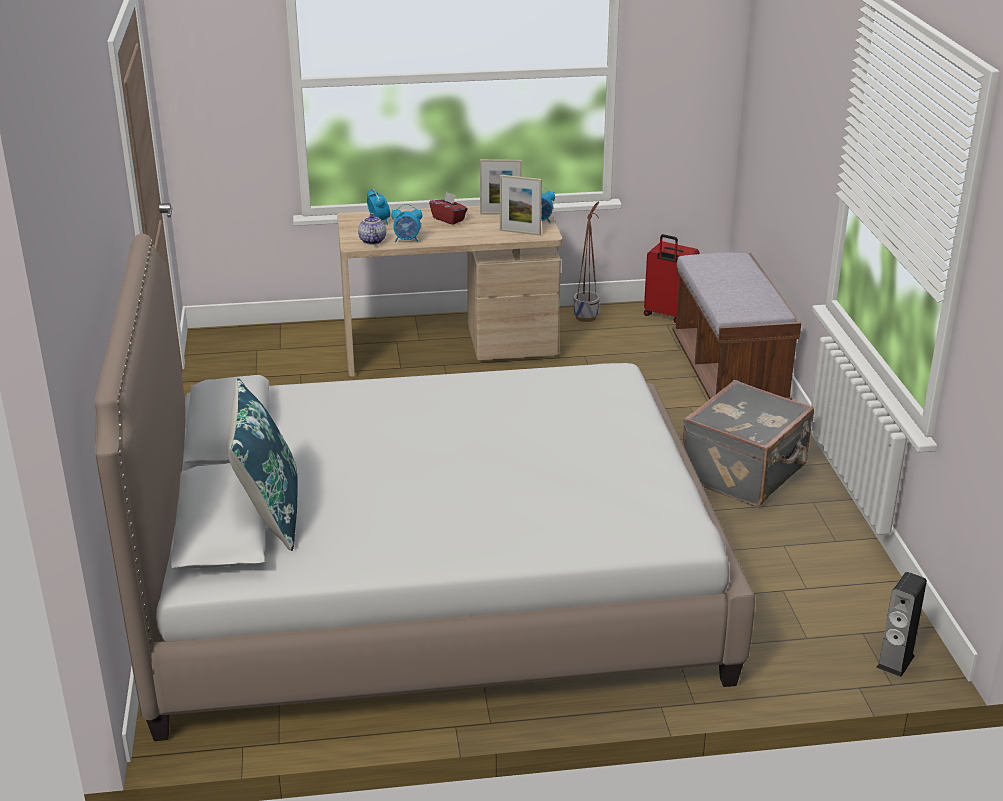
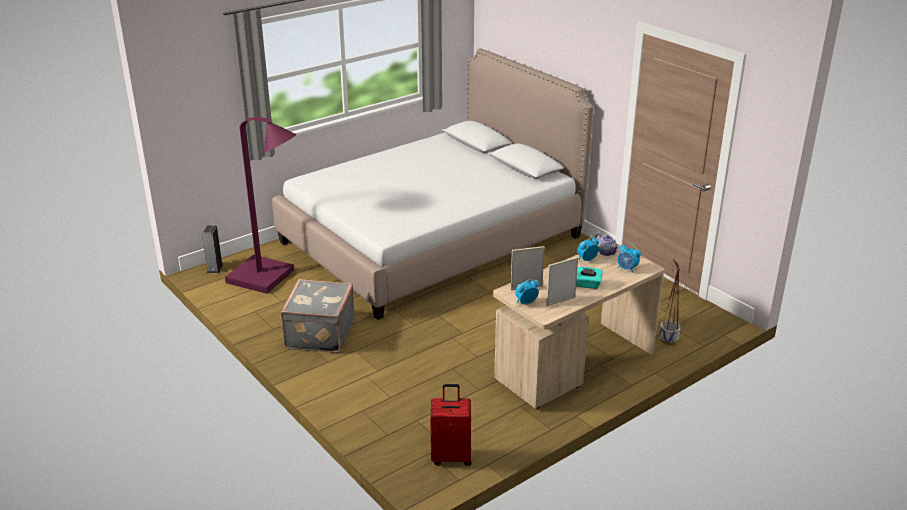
camera: 150 degrees right, 0 degrees up
(269, 514) = (466, 149): blue pillow -> none
(448, 219) = (587, 285): red tissue box -> turquoise tissue box
(586, 317) = (512, 430): planter -> planter (668, 340)
(728, 374) = (367, 408): brown bench -> none
(791, 599) = (268, 278): none -> purple floor lamp

